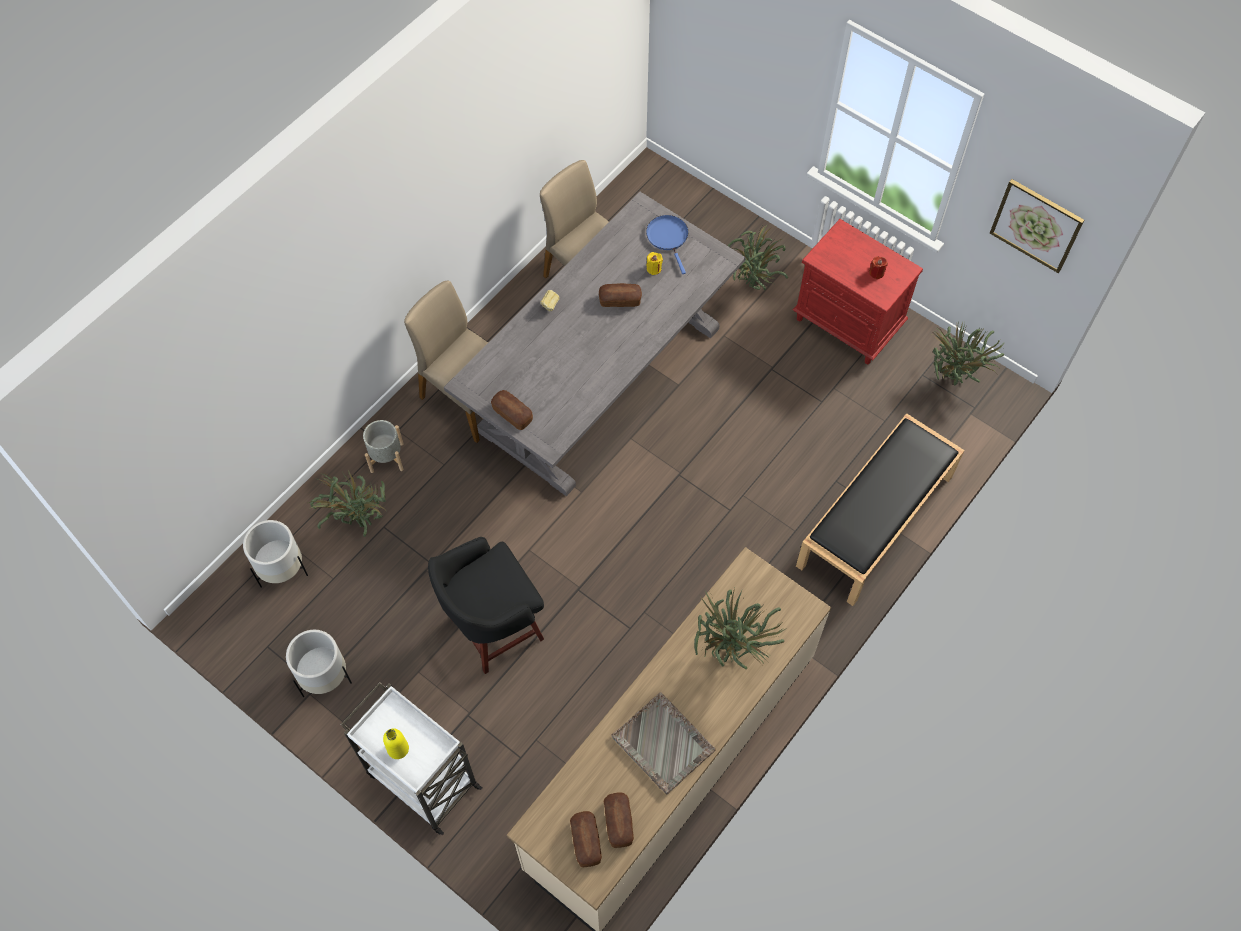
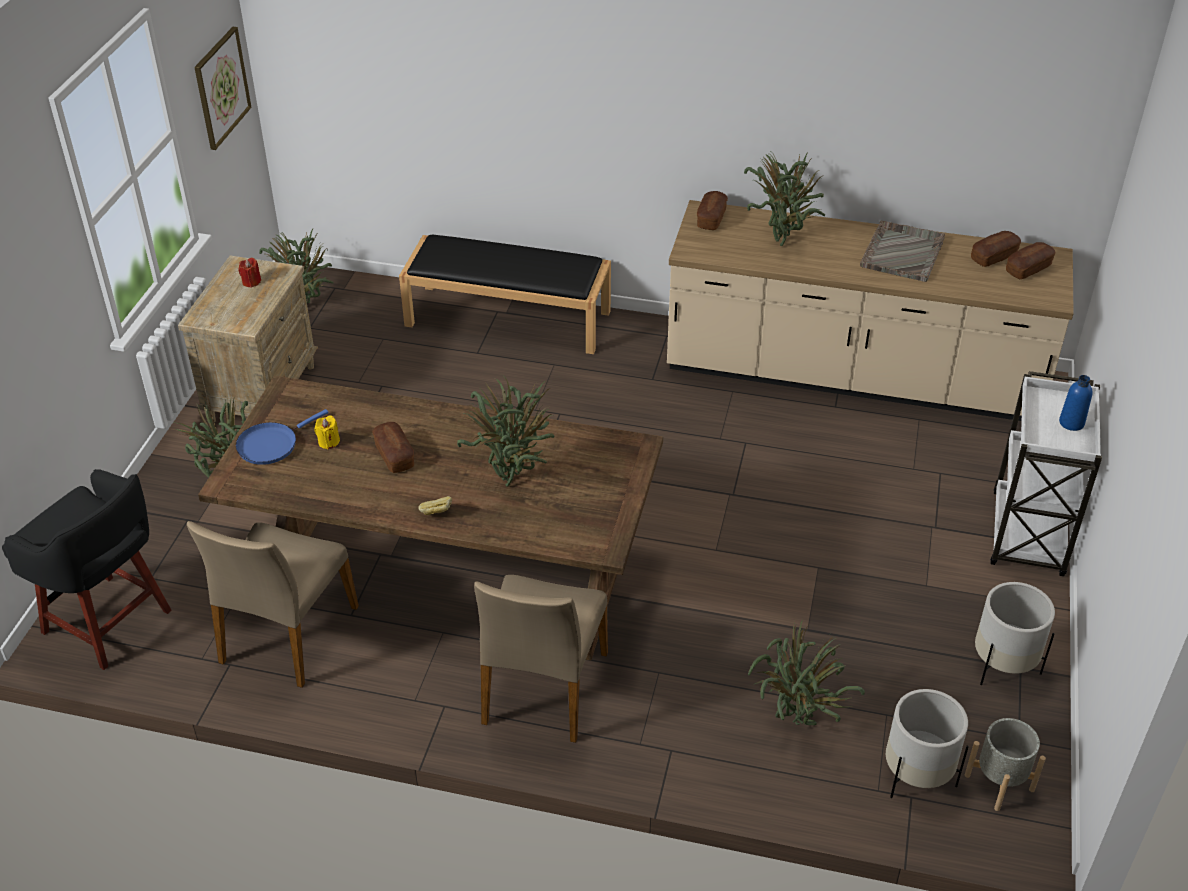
camera: 115 degrees left, 20 degrees down
(387, 457) = (687, 737): grey planter -> grey planter (999, 782)
(398, 749) = (1071, 423): yellow bottle -> blue bottle
(493, 630) = (831, 542): black stool -> black stool (110, 623)
(512, 414) = (620, 491): bread -> bread (711, 218)
(561, 359) = (513, 476): none -> potted plant
(599, 378) = (444, 571): grey dining table -> brown dining table
(848, 324) = (262, 392): red nightstand -> beige nightstand

